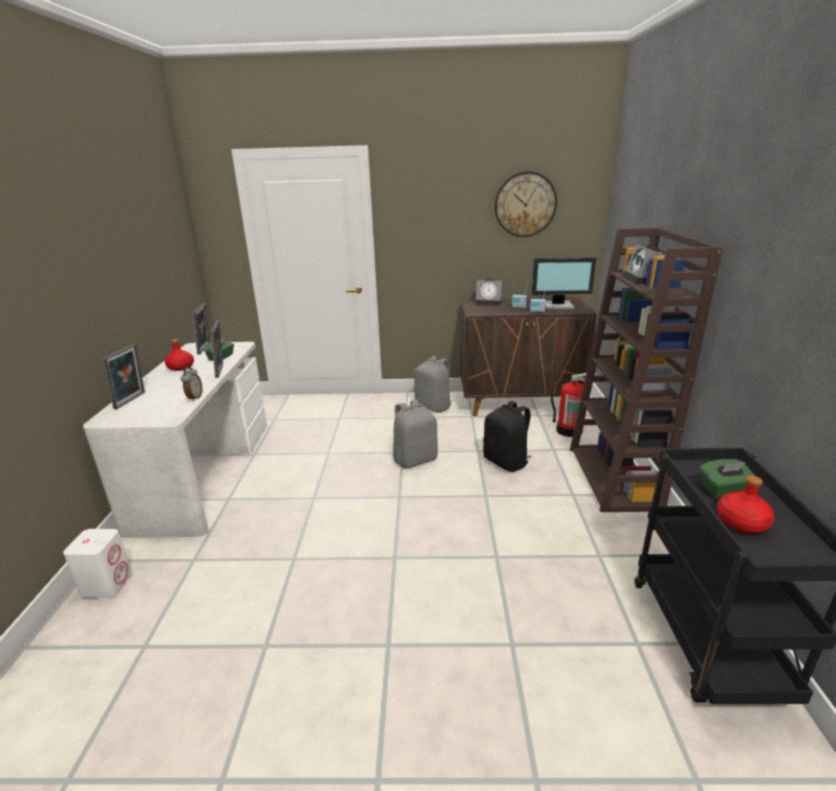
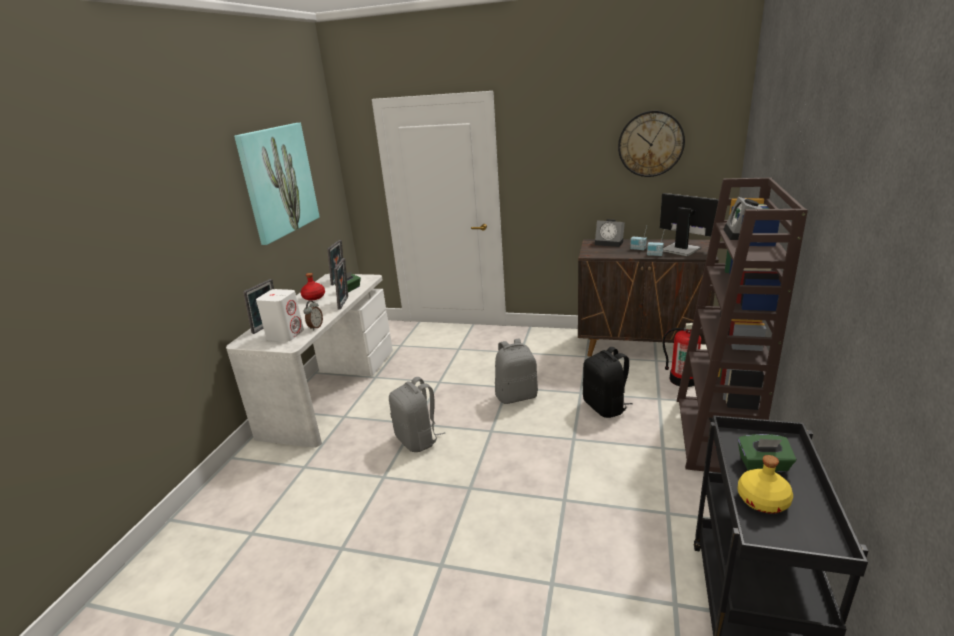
camera: 15 degrees right, 0 degrees up
(107, 584) = (236, 478): white speaker -> white speaker (285, 335)
(131, 233) = (278, 181): none -> picture
(434, 406) = (551, 343): grey backpack -> grey backpack (418, 440)
(558, 306) = (681, 249): monitor -> monitor turned 150 degrees counterclockwise
(742, 523) = (763, 501): red bottle -> yellow bottle

